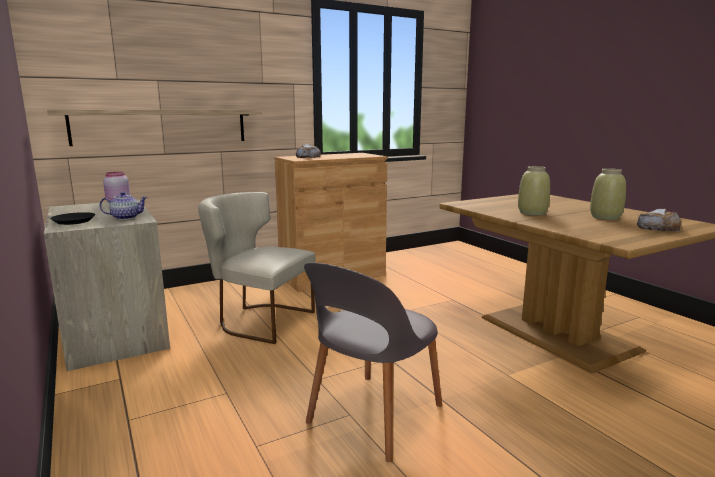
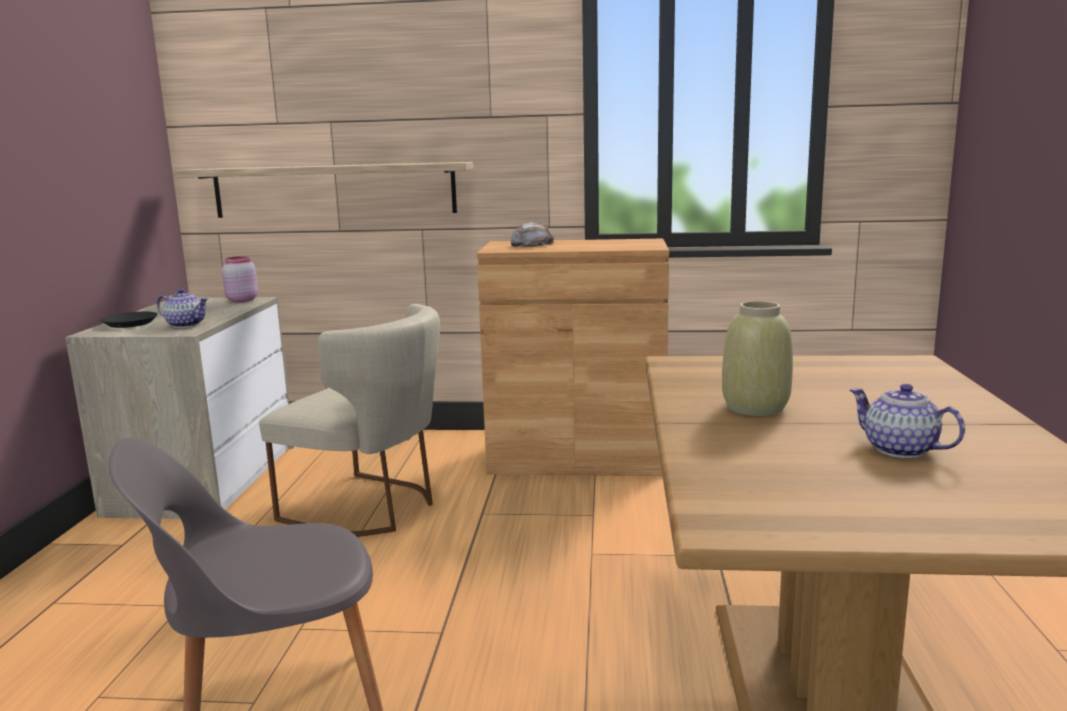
camera: 35 degrees right, 0 degrees up
(259, 320) = (370, 508): beige chair -> beige chair turned 150 degrees clockwise
(606, 217) = (900, 450): beige vase -> teapot
(658, 228) = (954, 507): bread -> none

